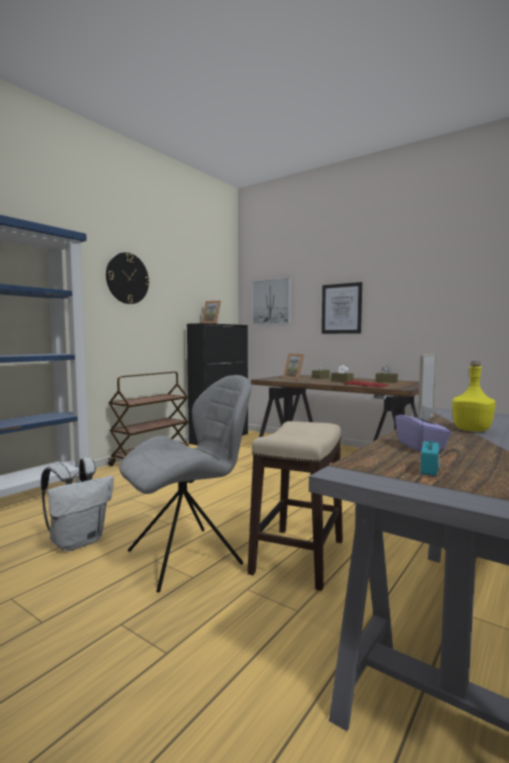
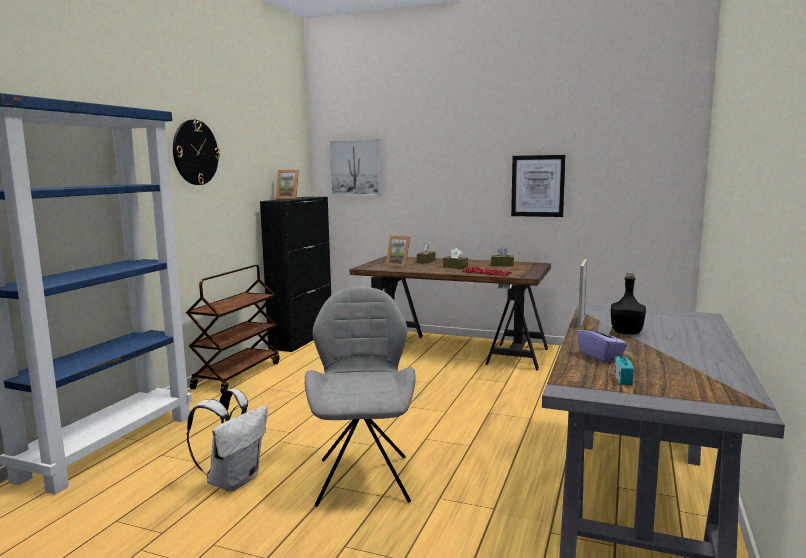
camera: 15 degrees left, 5 degrees up
(188, 556) = (363, 477): grey chair -> grey chair turned 45 degrees counterclockwise
(298, 556) = (469, 461): stool -> none
(341, 308) = (444, 179): picture -> picture (537, 186)
(473, 430) = (627, 332): yellow bottle -> black bottle

